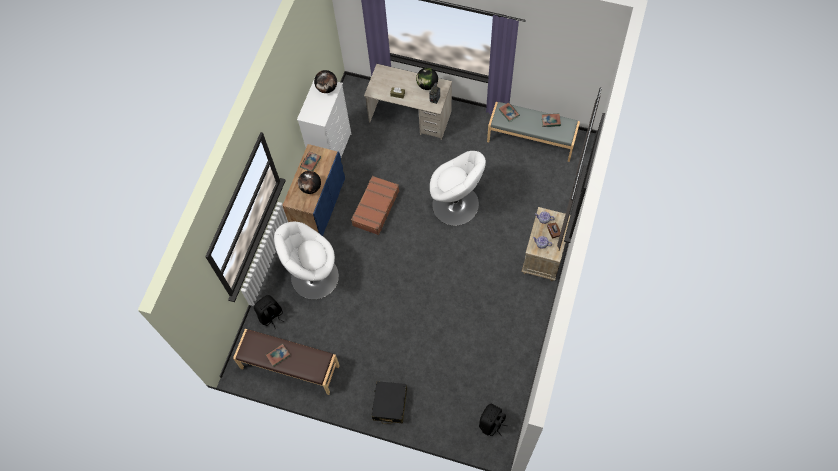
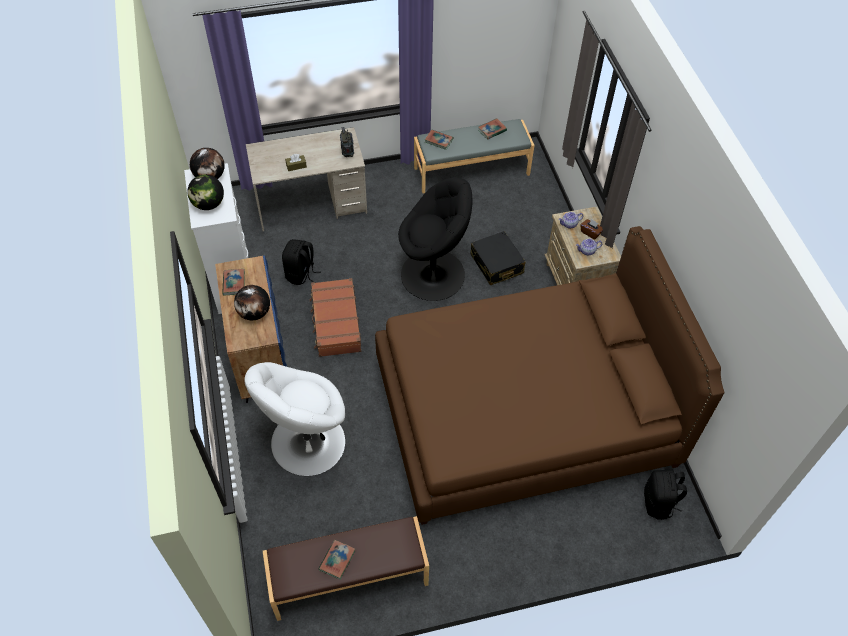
camera: 35 degrees left, 10 degrees down
(271, 316) = (278, 524): black backpack -> black backpack (301, 274)
(390, 404) = (517, 551): black suitcase -> black suitcase (496, 264)
(427, 85) = (327, 142): globe -> globe (209, 204)
(450, 325) = (523, 412): none -> brown bed
(456, 205) = (434, 274): white armchair -> black armchair

